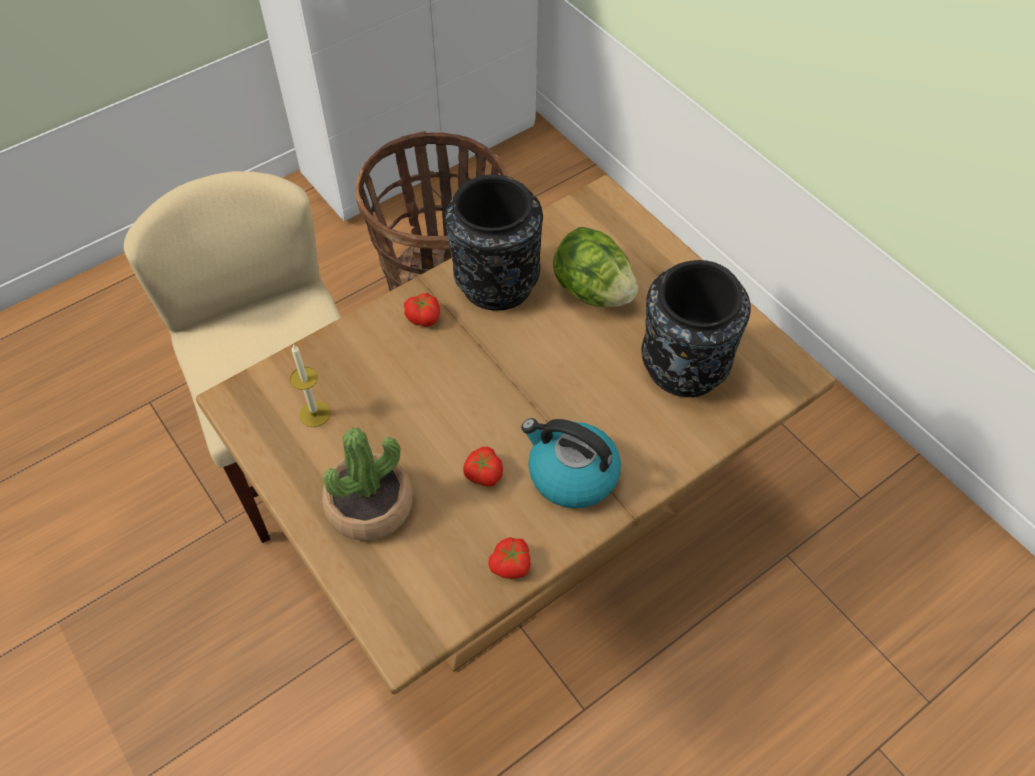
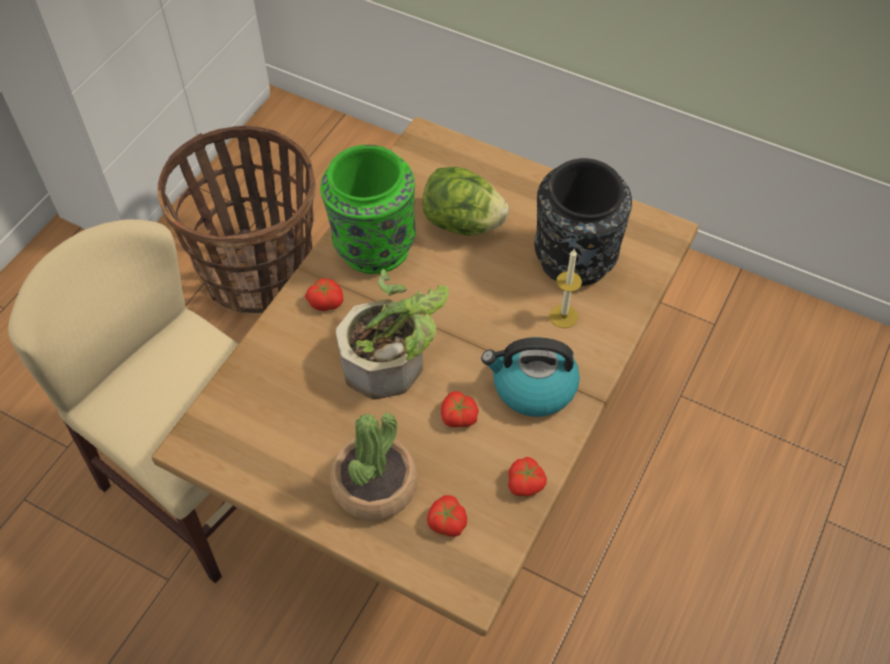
camera: 25 degrees left, 0 degrees up
(314, 414) = (276, 426): candle -> candle (563, 316)
(415, 569) = (446, 522): none -> tomato
(454, 395) = (394, 360): none -> potted plant
(495, 282) = (373, 247): black vase -> green vase

